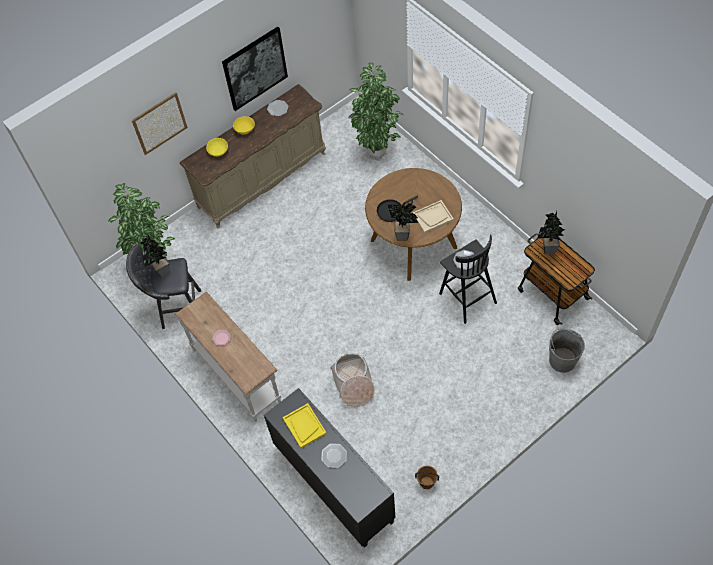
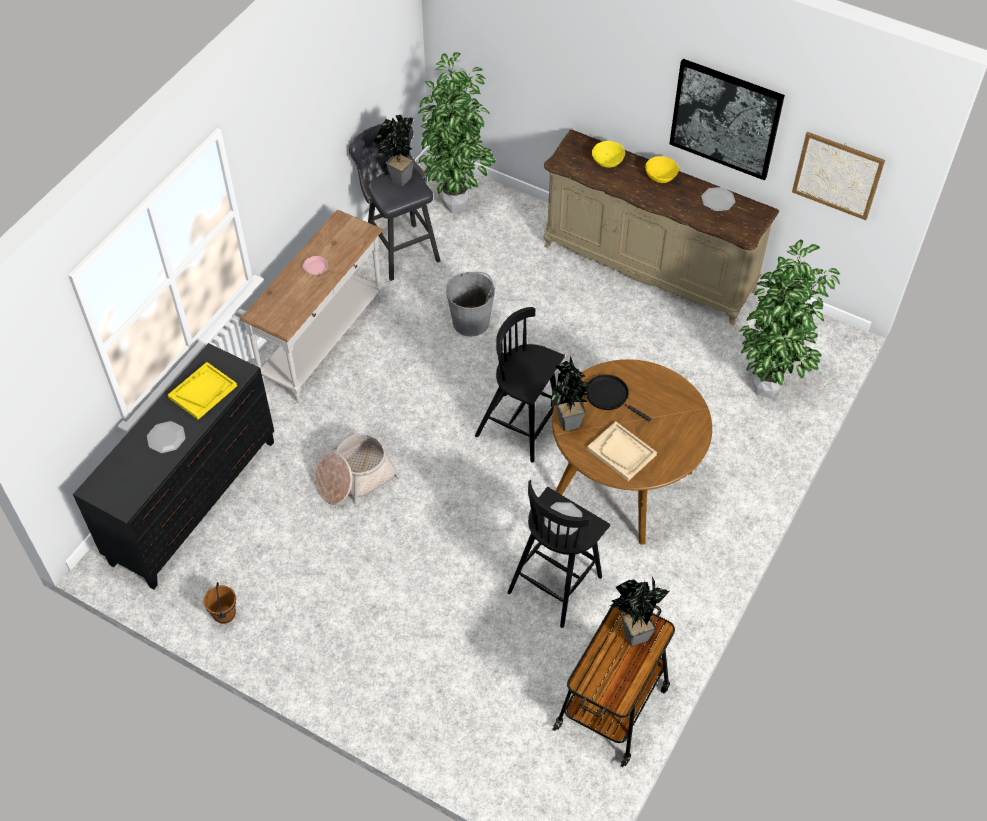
camera: 65 degrees right, 5 degrees down
(159, 123) = (568, 50): picture -> picture (837, 174)
(353, 282) = (521, 428): none -> black stool
(562, 360) = (491, 752): grey bucket -> grey bucket (471, 322)

